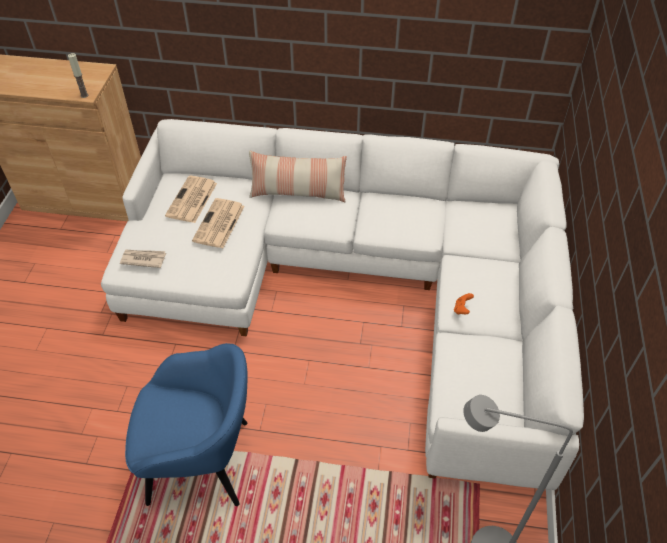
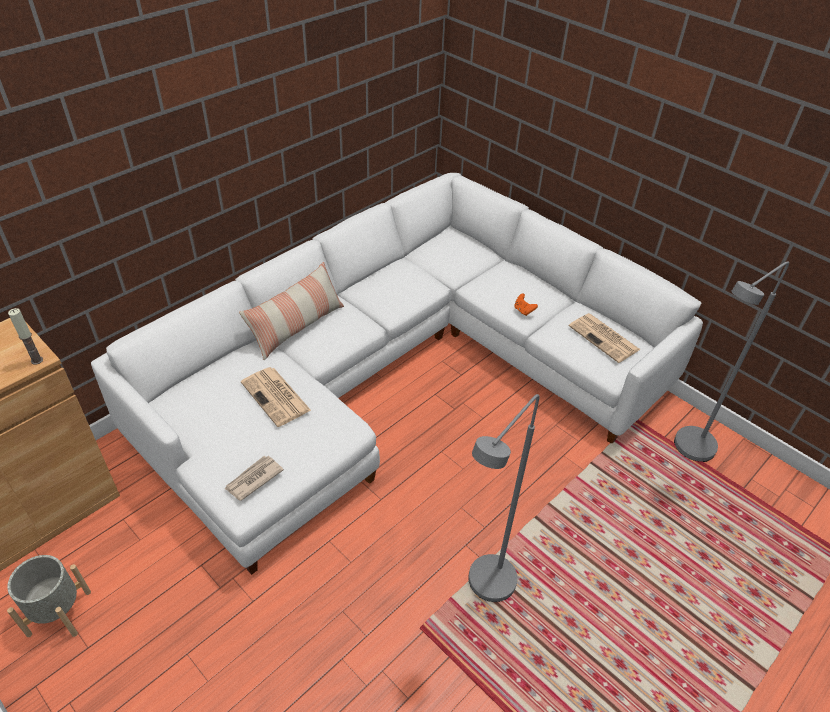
camera: 55 degrees left, 5 degrees down
(36, 255) = (59, 613): none -> grey planter
(192, 200) = (219, 400): newspaper -> newspaper (605, 338)
(202, 462) = (484, 590): blue armchair -> grey floor lamp

